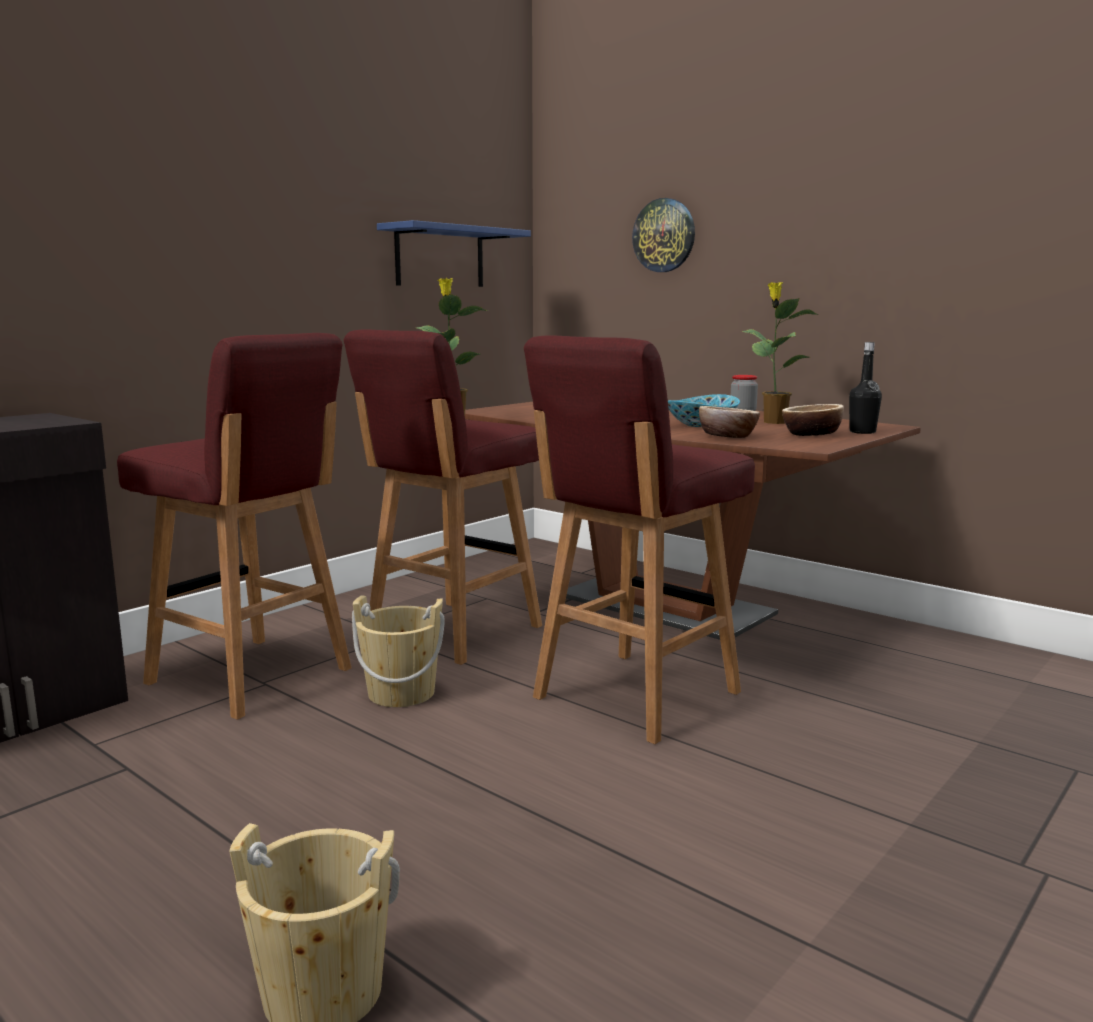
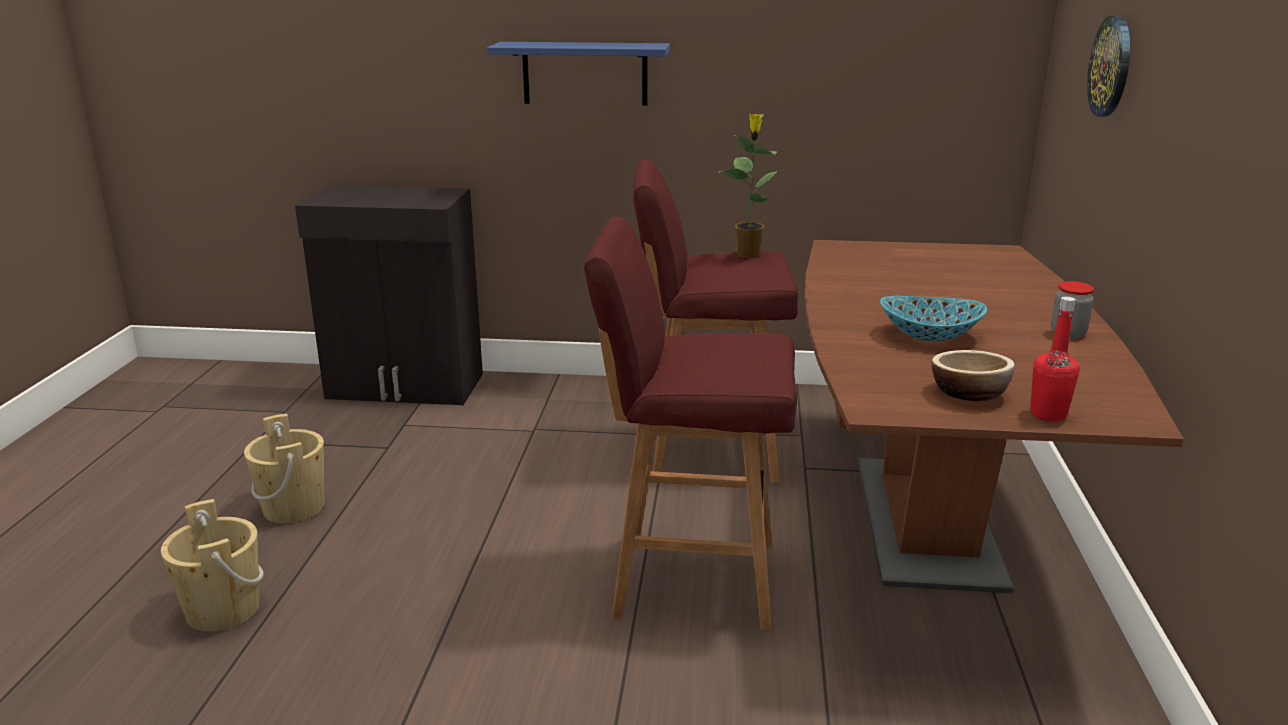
camera: 55 degrees right, 10 degrees up
(252, 677) = (537, 422): red stool -> none
(401, 693) = (576, 480): beige bucket -> beige bucket (293, 507)
(440, 257) = (883, 65): blue shelf -> blue shelf (585, 73)
(727, 436) = (873, 361): bowl -> none
(773, 422) = (1030, 359): potted plant -> none
(862, 432) = (1048, 414): black bottle -> red bottle

